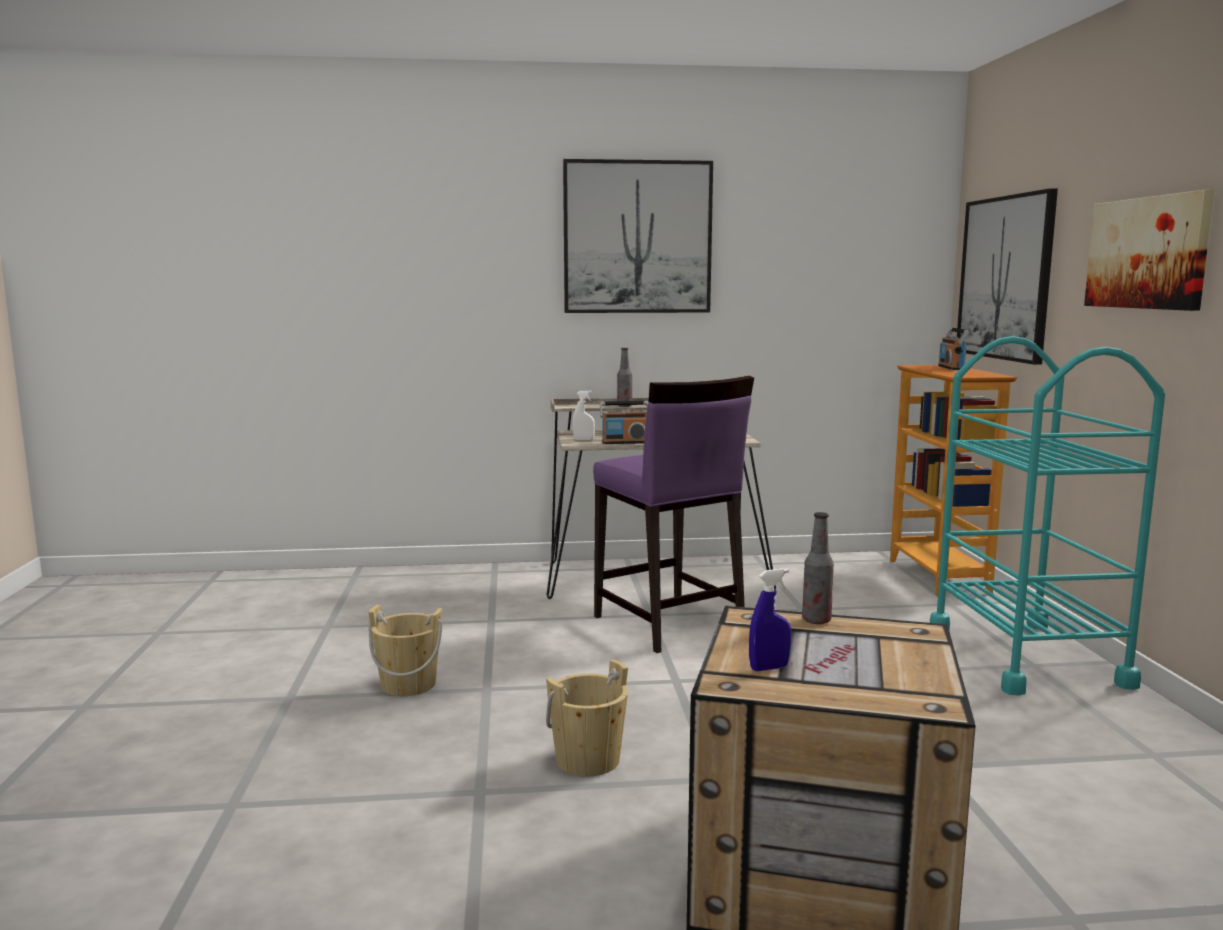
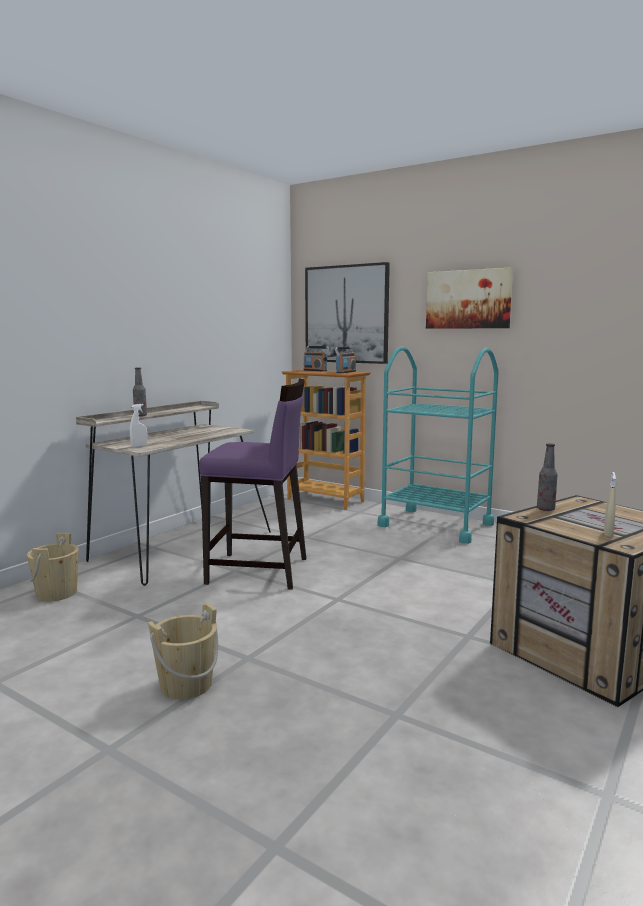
camera: 50 degrees left, 0 degrees up
(588, 760) = (401, 662): beige bucket -> beige bucket (56, 593)
(624, 442) = (175, 443): radio -> radio (345, 372)
(637, 237) = (126, 276): picture -> none
(769, 668) = (608, 534): blue spray bottle -> beige spray bottle

